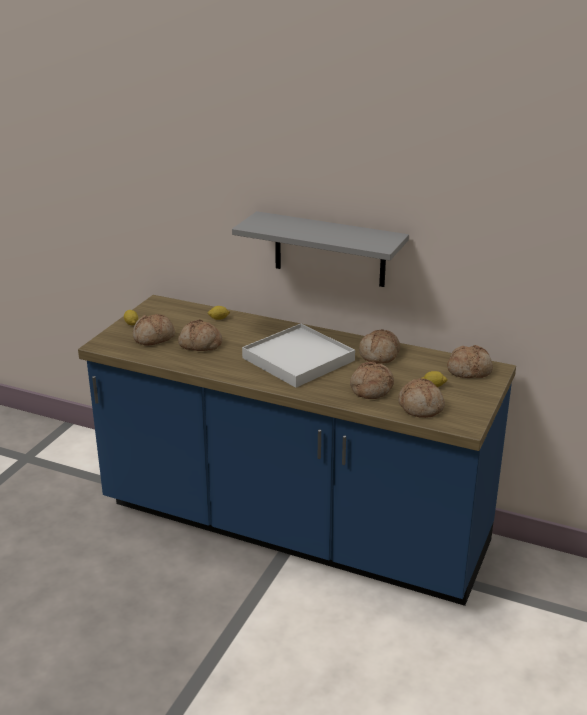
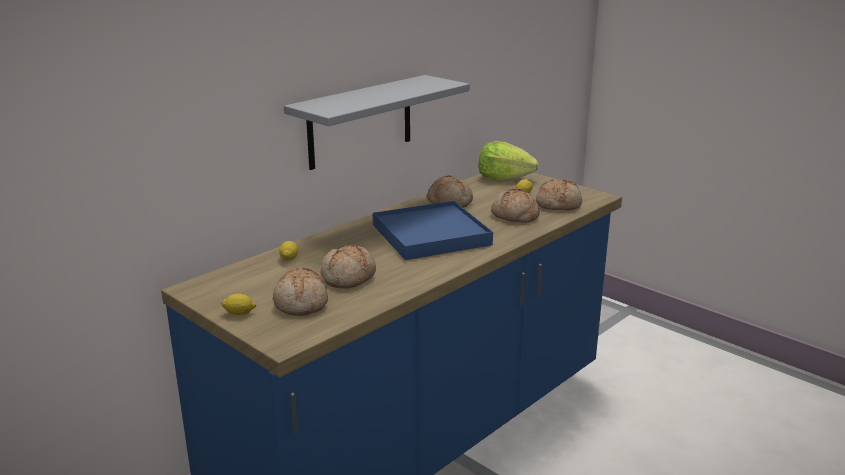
camera: 70 degrees left, 5 degrees down
(298, 359) = (430, 235): white tray -> blue tray
(469, 370) = (504, 178): bread -> lettuce

